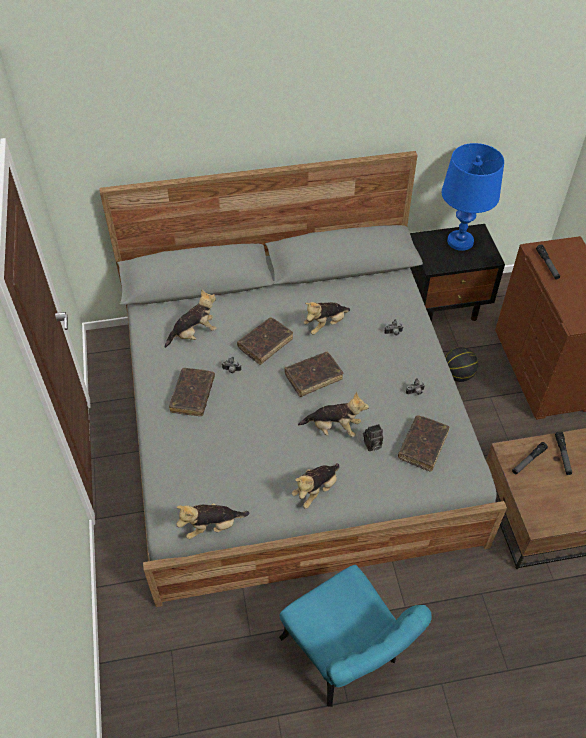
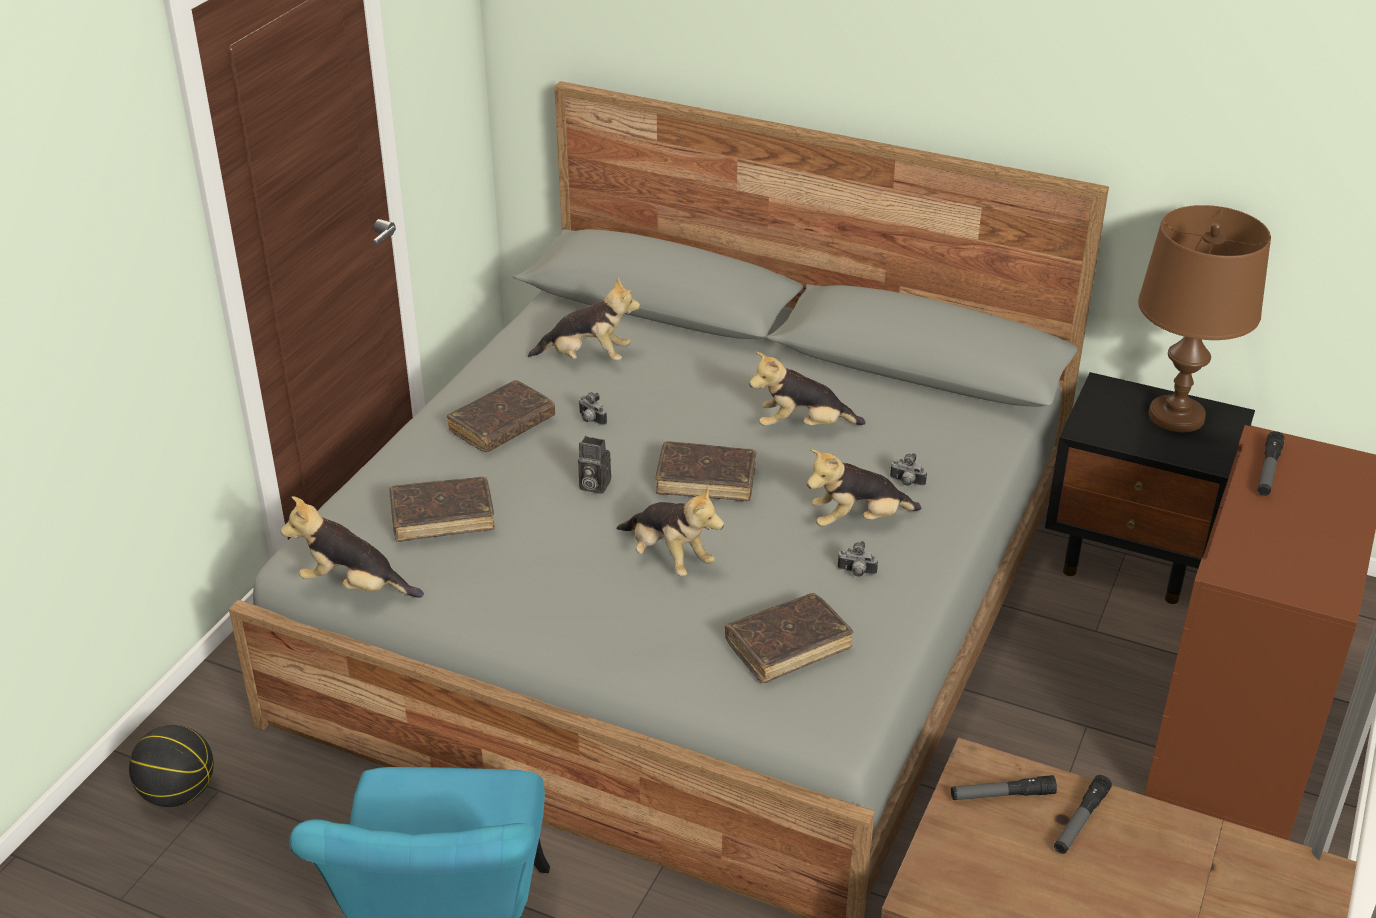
camera: 35 degrees right, 15 degrees down
(265, 344) = (677, 410): brown book -> brown book (442, 517)
(316, 490) = (552, 618): plush toy -> plush toy (858, 521)
(372, 445) = (704, 606): camera -> camera (592, 485)
(457, 375) = (1054, 666): basketball -> basketball (178, 793)
(460, 241) = (1176, 416): blue table lamp -> brown table lamp

